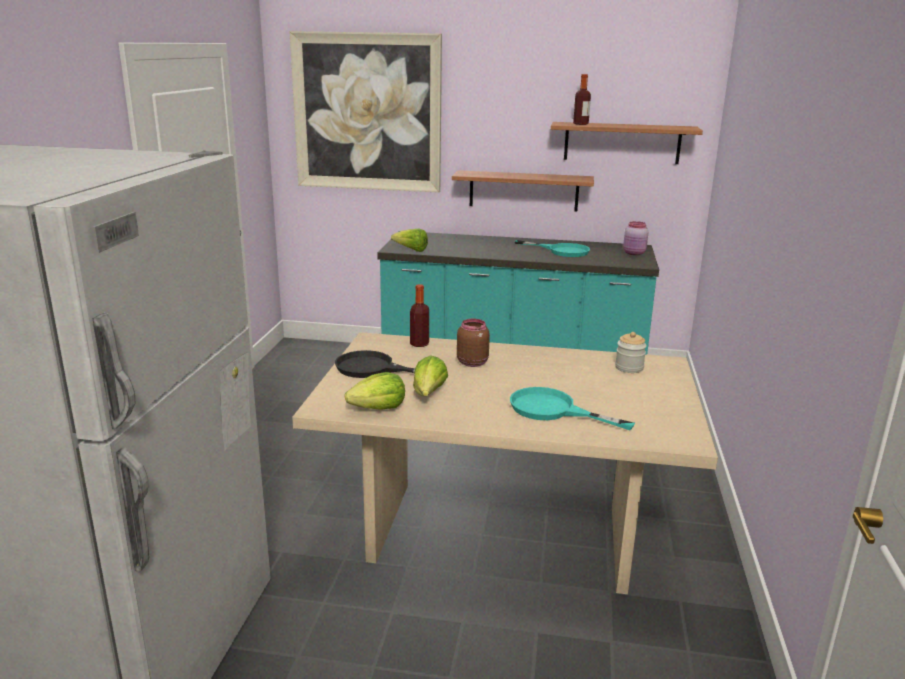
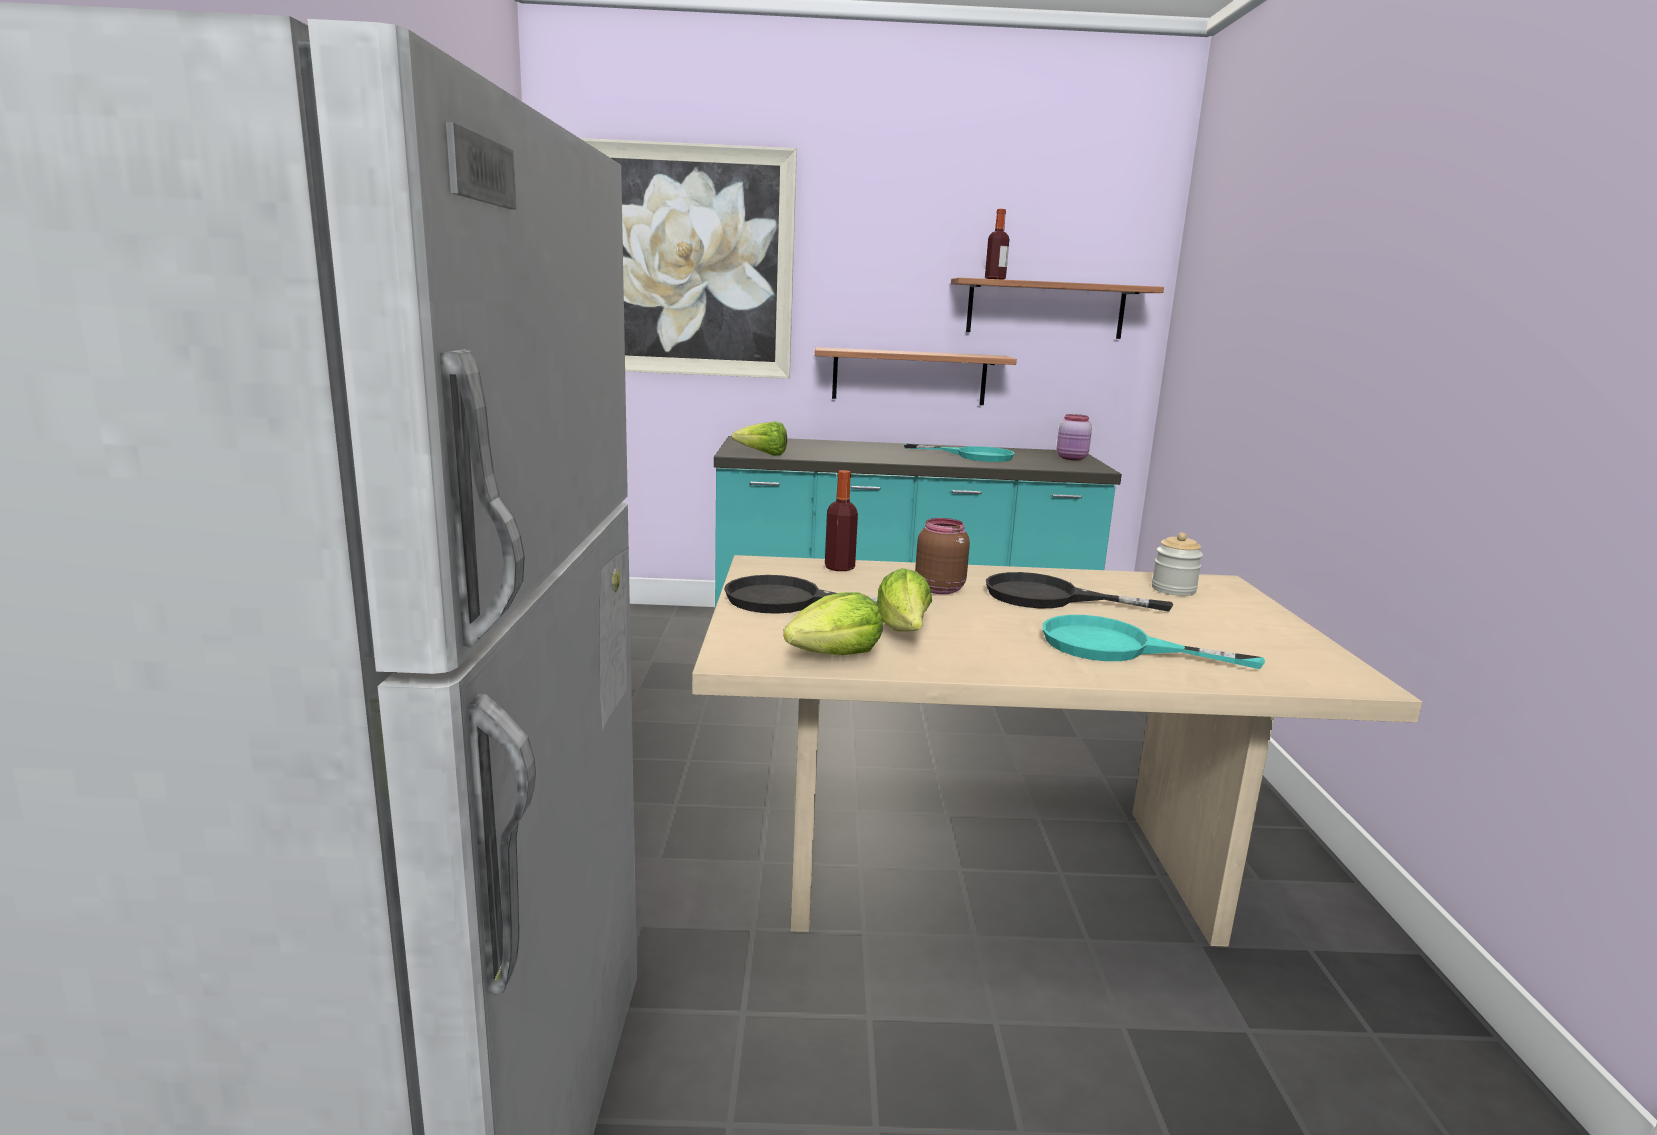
camera: 10 degrees left, 5 degrees down
(539, 371) = (1049, 597): none -> black frying pan

